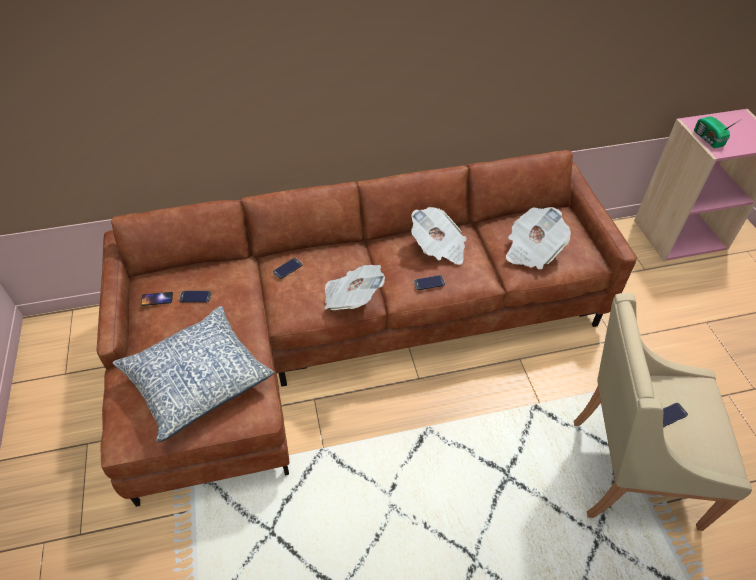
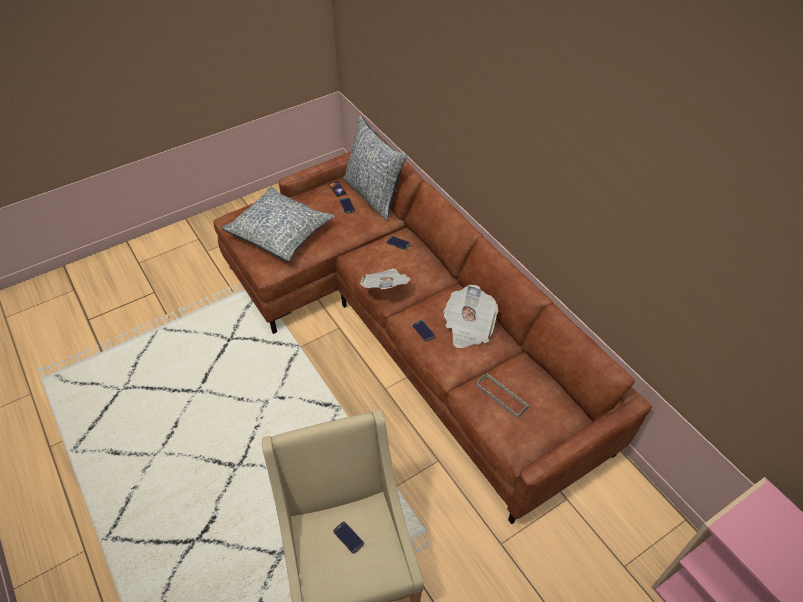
camera: 70 degrees right, 0 degrees up
(191, 268) = (374, 195): none -> pillow
(532, 250) = (502, 396): newspaper -> grey tray
(708, 139) = (744, 515): radio -> none

